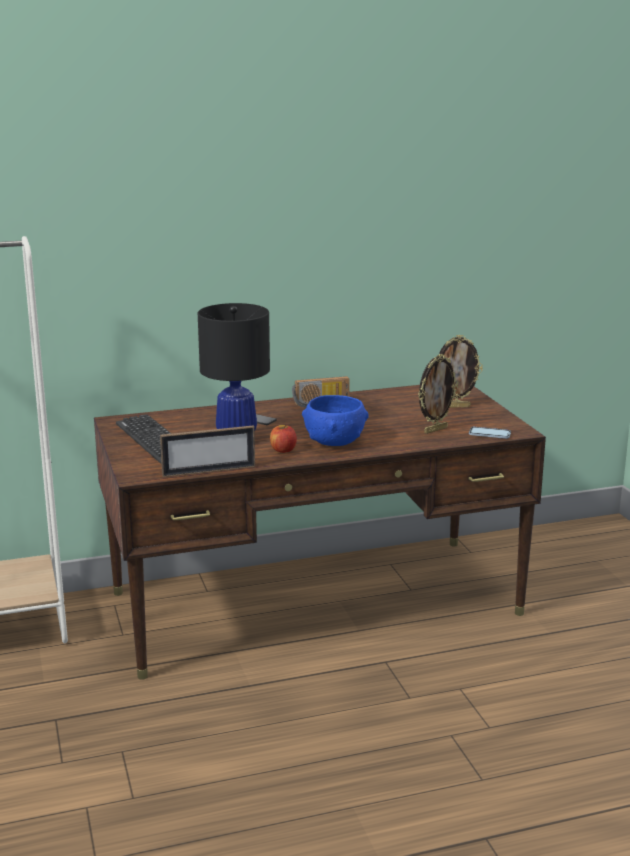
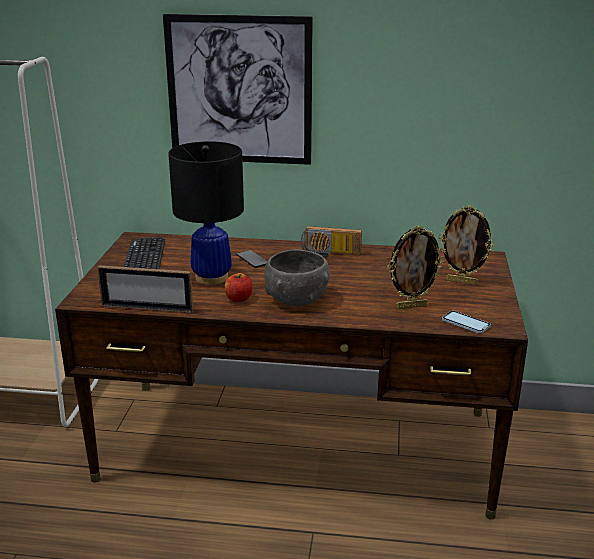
camera: 25 degrees right, 5 degrees up
(215, 254) = (239, 90): none -> picture
(335, 442) = (297, 299): blue bowl -> grey bowl

